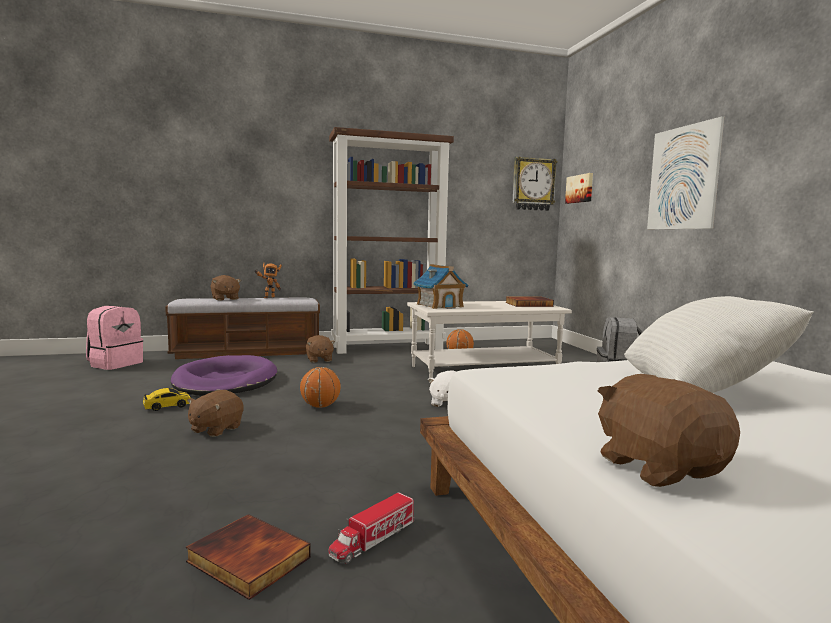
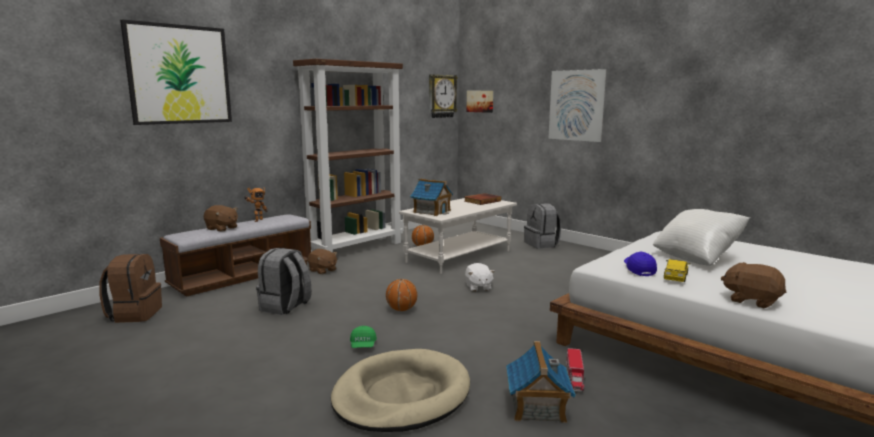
camera: 30 degrees left, 5 degrees up
(115, 364) = (134, 314): pink backpack -> brown backpack
(143, 488) = (401, 395): none -> beige dog bed
(167, 406) = (285, 339): toy car -> toy car (675, 277)
(206, 146) = (179, 74): none -> picture
(215, 429) = (363, 345): brown plush toy -> green cap
(225, 381) = (285, 307): purple dog bed -> grey backpack
(246, 560) = (537, 407): book -> toy house
(539, 384) = (638, 270): none -> blue cap

